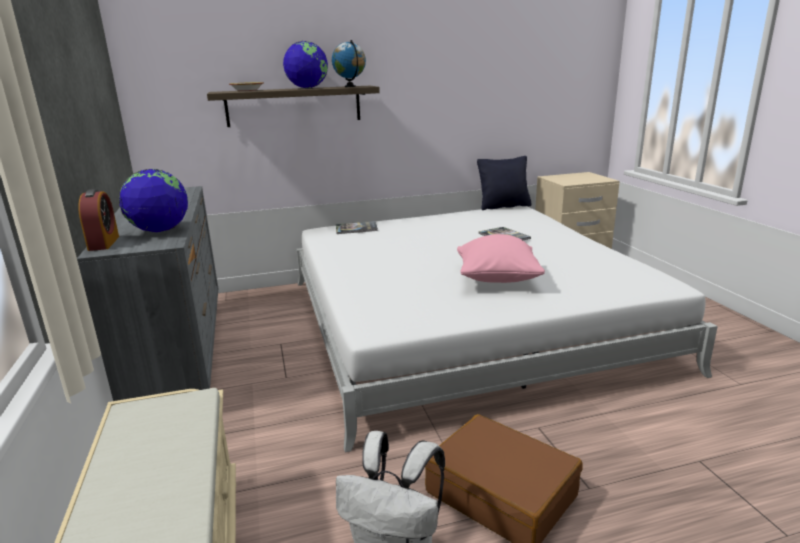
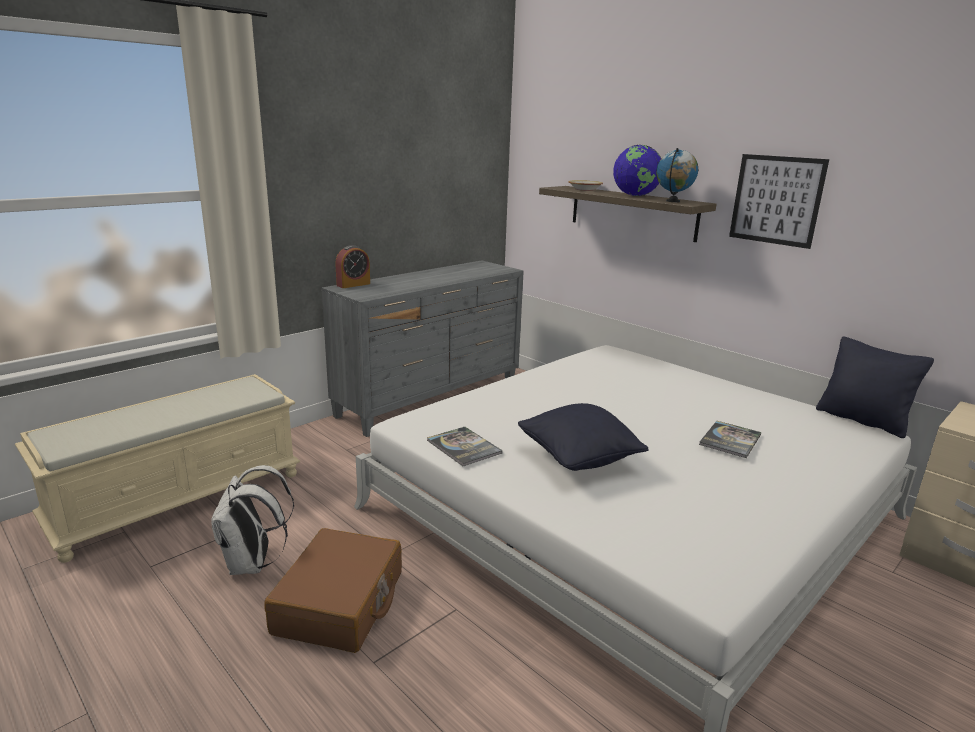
camera: 60 degrees right, 0 degrees up
(160, 231) = (390, 289): globe -> none
(356, 228) = (637, 362): book -> book (464, 447)
(414, 76) = (776, 200): none -> picture
(497, 280) = (578, 460): pink pillow -> black pillow

